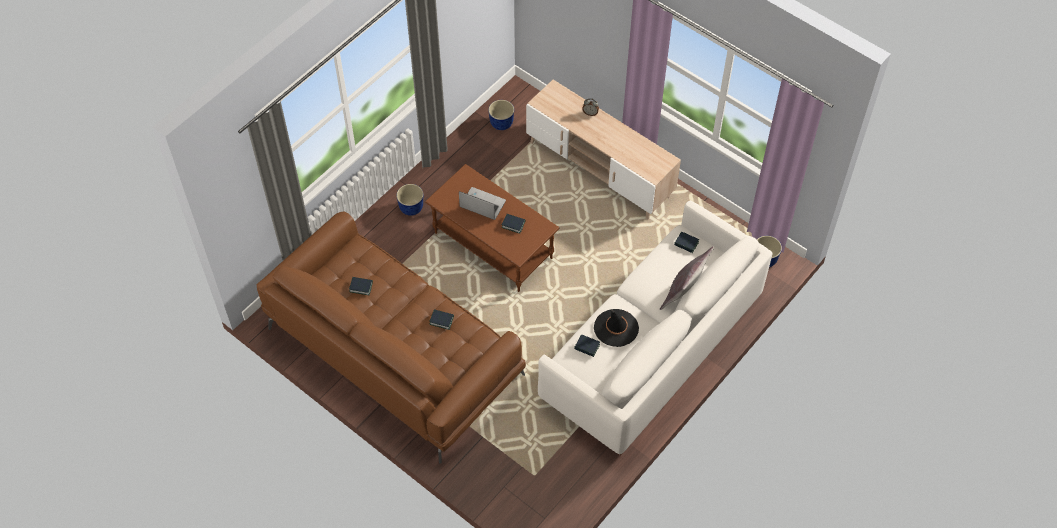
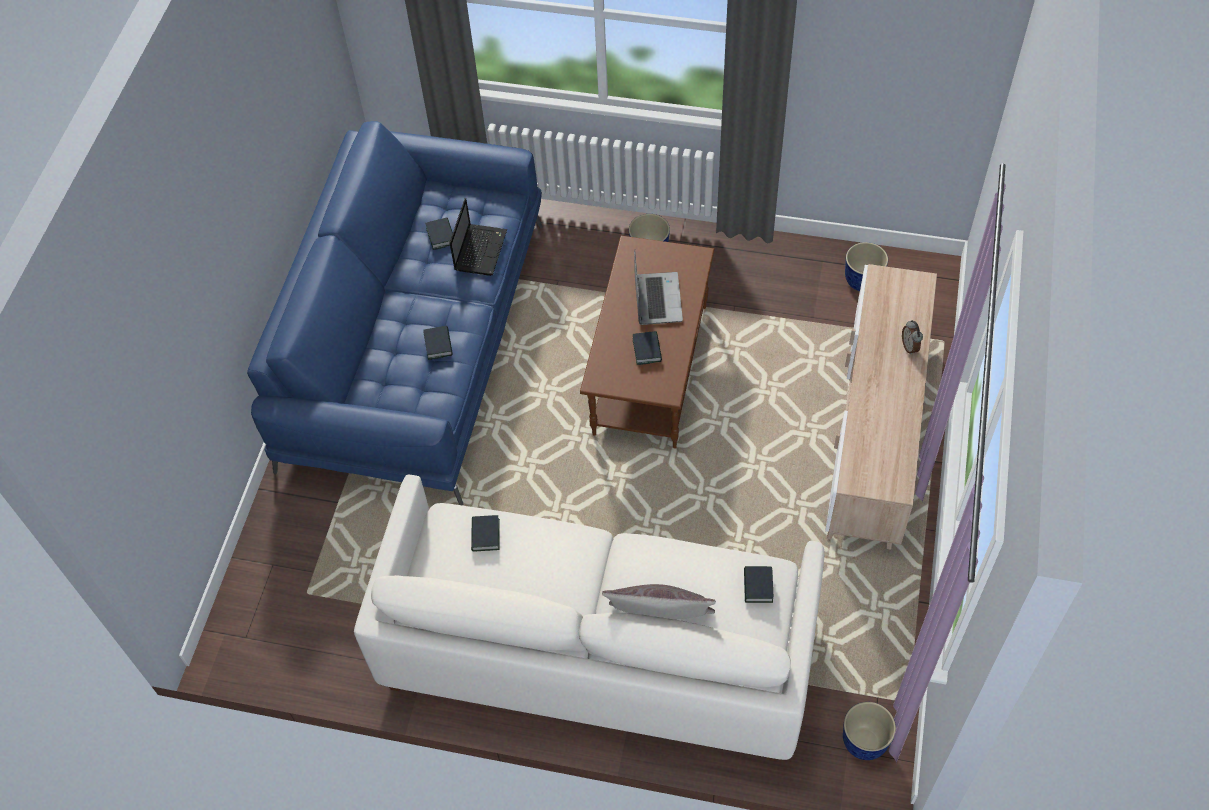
camera: 65 degrees right, 0 degrees up
(385, 272) = (480, 249): none -> laptop
(393, 350) = (417, 340): brown sofa -> blue sofa
(616, 328) = (540, 558): black hat -> none

